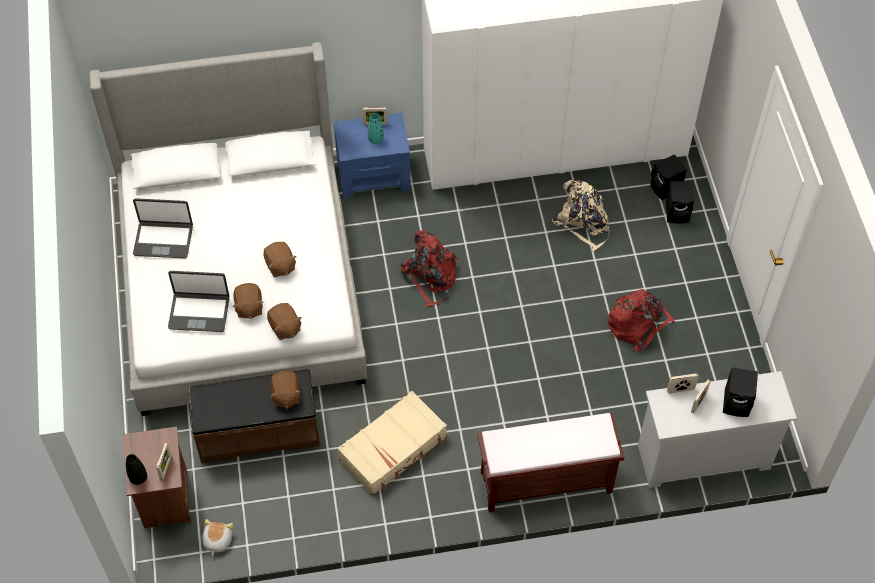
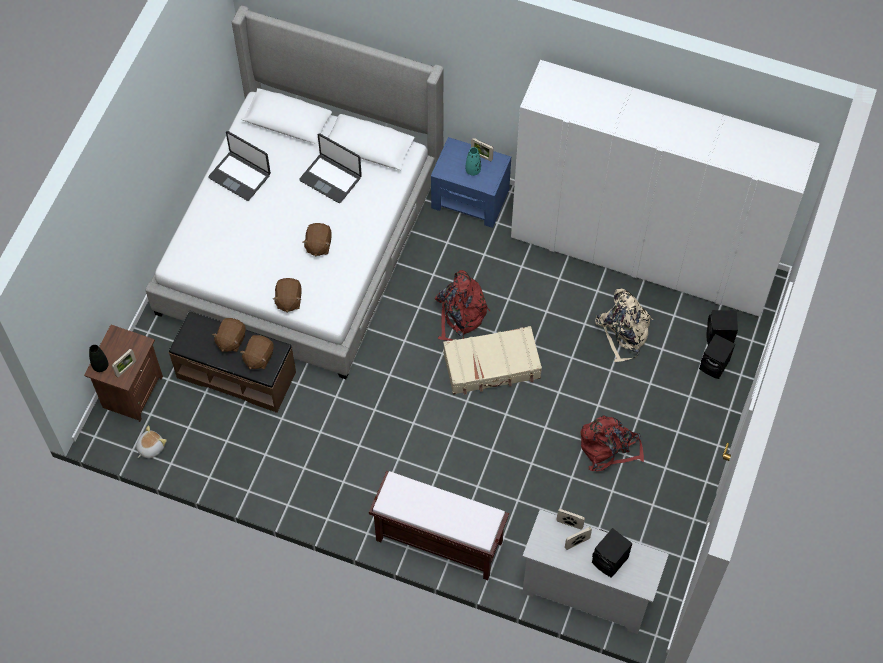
camera: 30 degrees right, 5 degrees up
(199, 312) = (229, 252): laptop -> laptop (331, 178)
(249, 307) = (271, 268): brown plush toy -> brown plush toy (231, 340)
(393, 449) = (334, 446): beige suitcase -> beige suitcase (492, 366)

